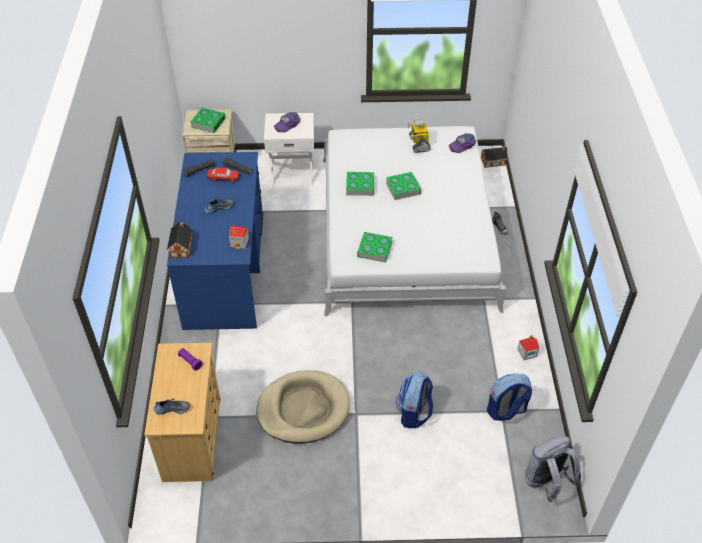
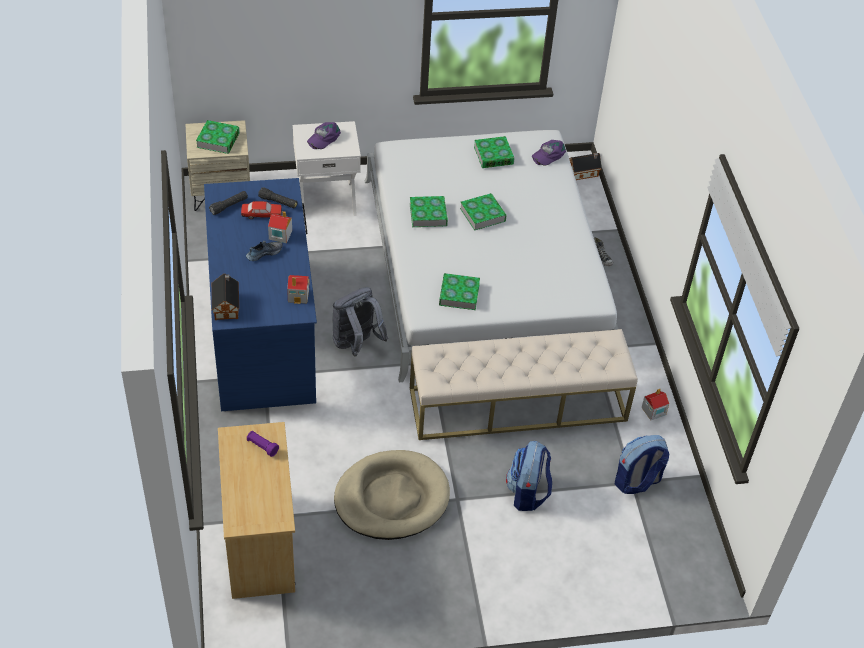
camera: 10 degrees left, 0 degrees up
(172, 408) = (252, 504): shoe -> none
(234, 194) = (280, 235): none -> toy house
(416, 340) = (518, 404): none -> beige bench
(418, 143) = (493, 155): toy robot -> book
(546, 483) = (694, 562): grey backpack -> grey backpack (356, 344)

